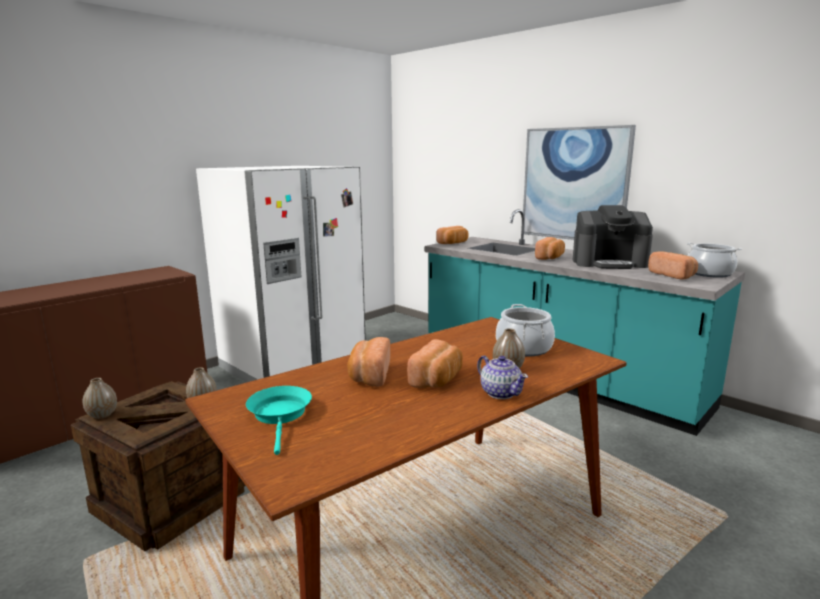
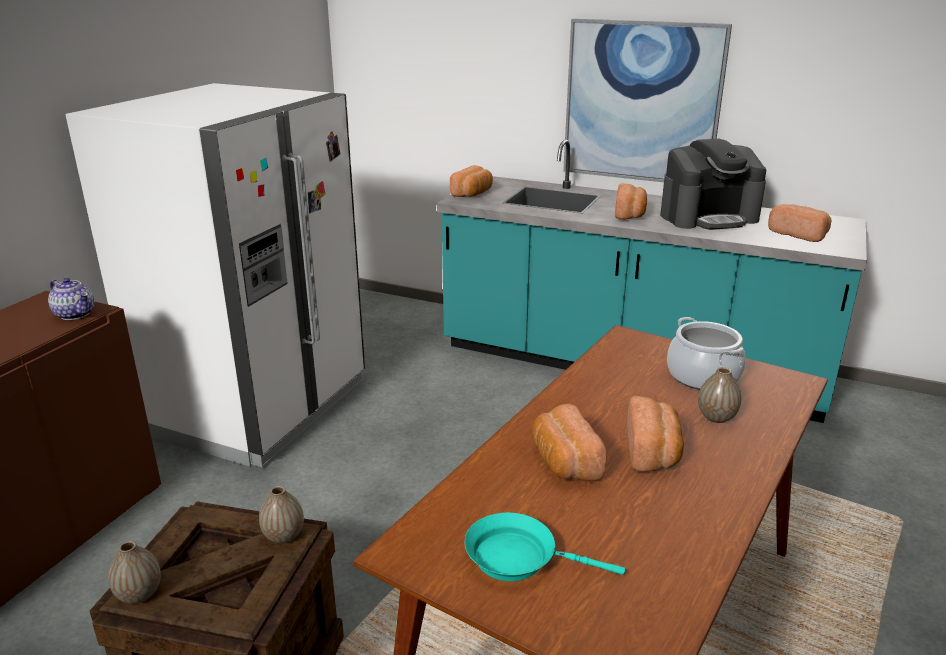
camera: 20 degrees left, 10 degrees up
(280, 415) = (518, 558): turquoise frying pan -> turquoise frying pan turned 45 degrees counterclockwise
(500, 392) = (741, 458): teapot -> teapot (75, 314)
(709, 273) = (832, 226): cooking pot -> none

